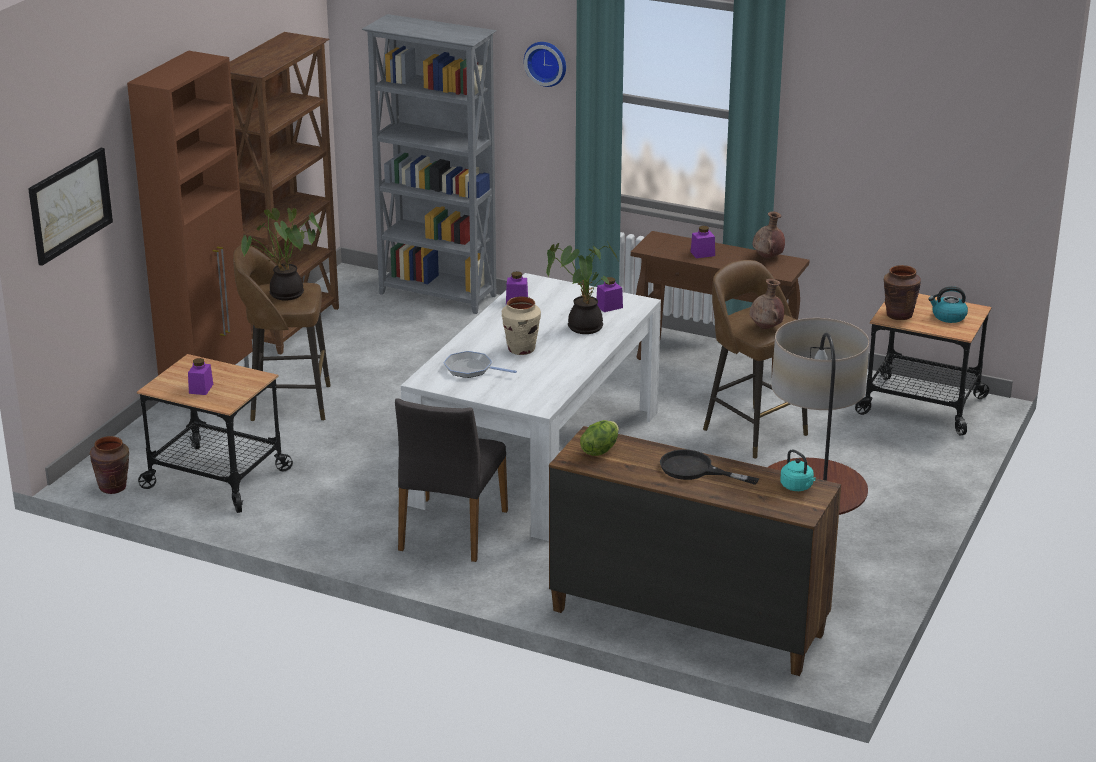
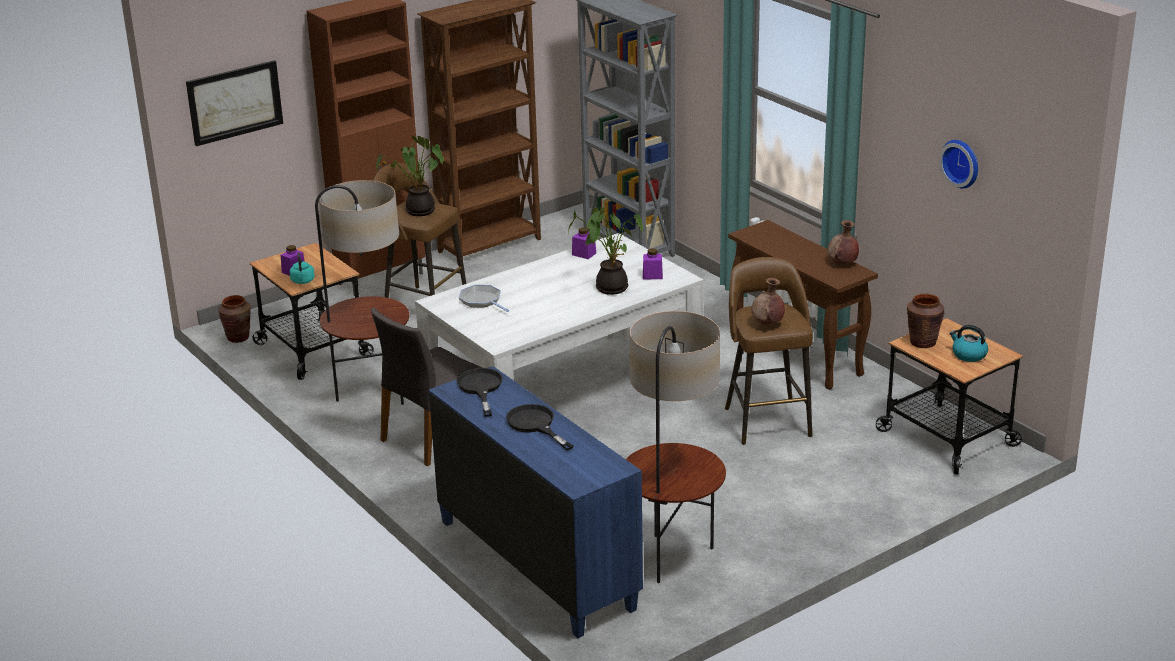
camera: 30 degrees right, 0 degrees up
(336, 508) = (372, 395): none -> floor lamp
(521, 349) = (539, 294): beige vase -> none
(546, 63) = (711, 50): wall clock -> wall clock (962, 163)
(599, 450) = (480, 388): lettuce -> black frying pan
(686, 621) = (536, 563): brown dresser -> blue dresser
(702, 254) = (787, 248): purple jar -> none
(797, 487) = (601, 462): turquoise kettle -> turquoise kettle (302, 281)

